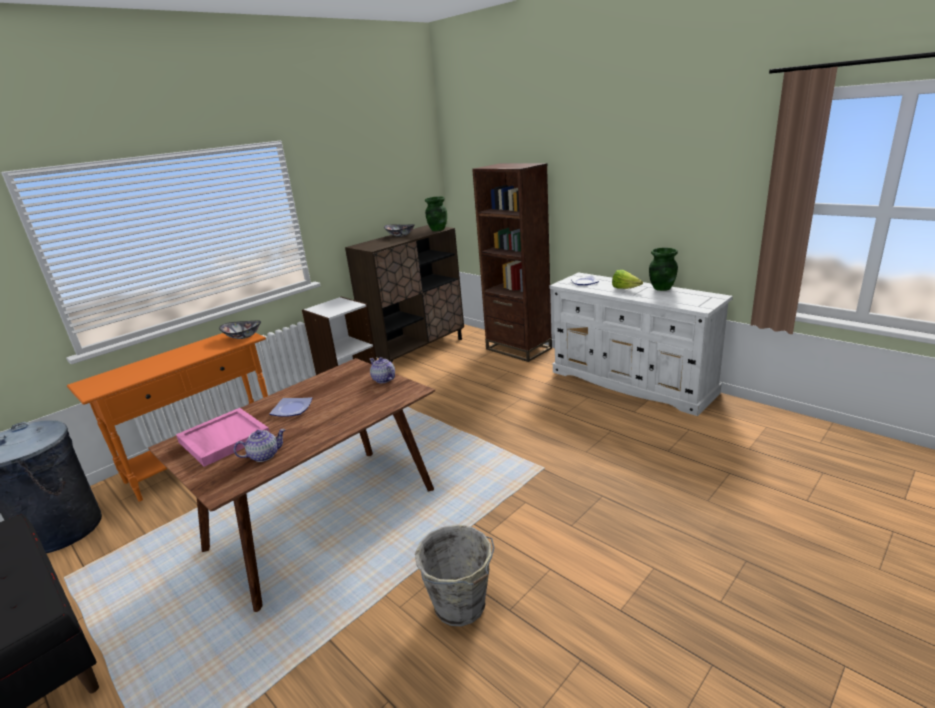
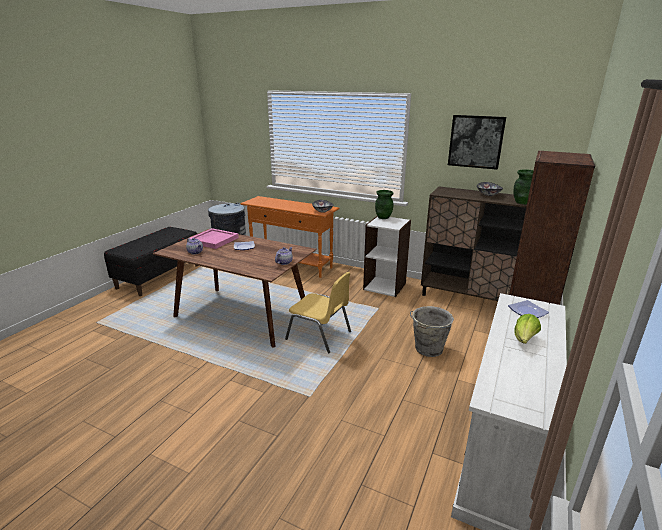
camera: 70 degrees right, 0 degrees up
(364, 185) = (476, 141): none -> picture
(428, 450) = (320, 335): none -> yellow chair
(461, 606) = (166, 380): grey bucket -> grey bucket (428, 349)
(661, 288) = (550, 367): green vase -> green vase (383, 217)

